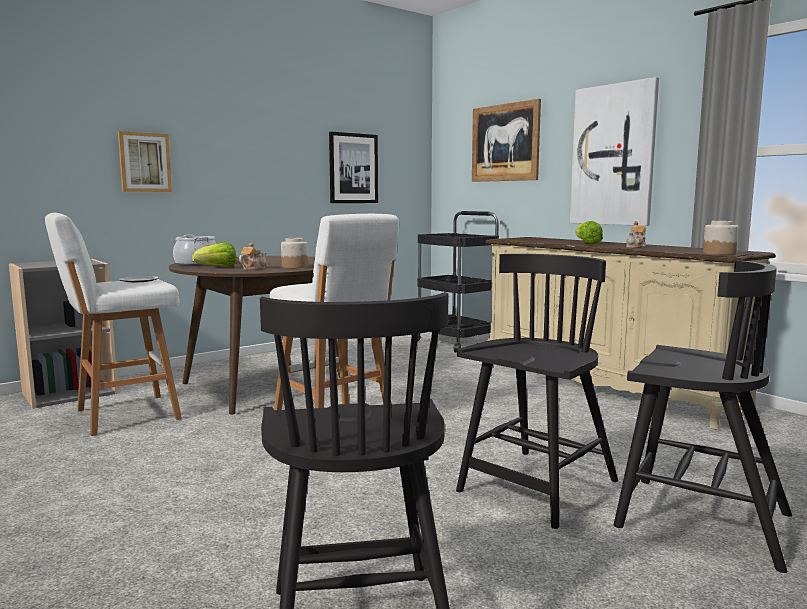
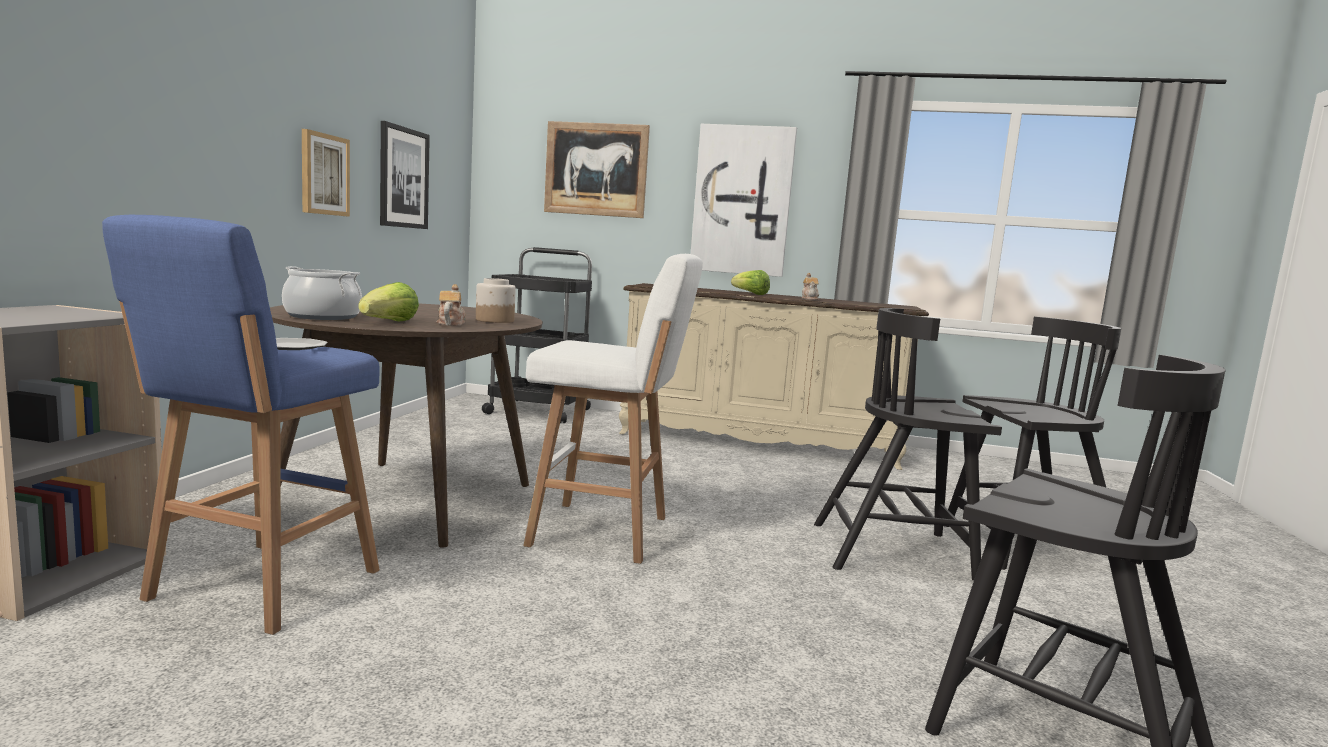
camera: 40 degrees left, 0 degrees up
(123, 415) = (260, 587): white stool -> blue stool
(144, 162) = (145, 128): picture -> picture (324, 174)
(536, 487) = (895, 551): black chair -> black chair turned 90 degrees counterclockwise
(719, 254) = (904, 307): jar -> none

